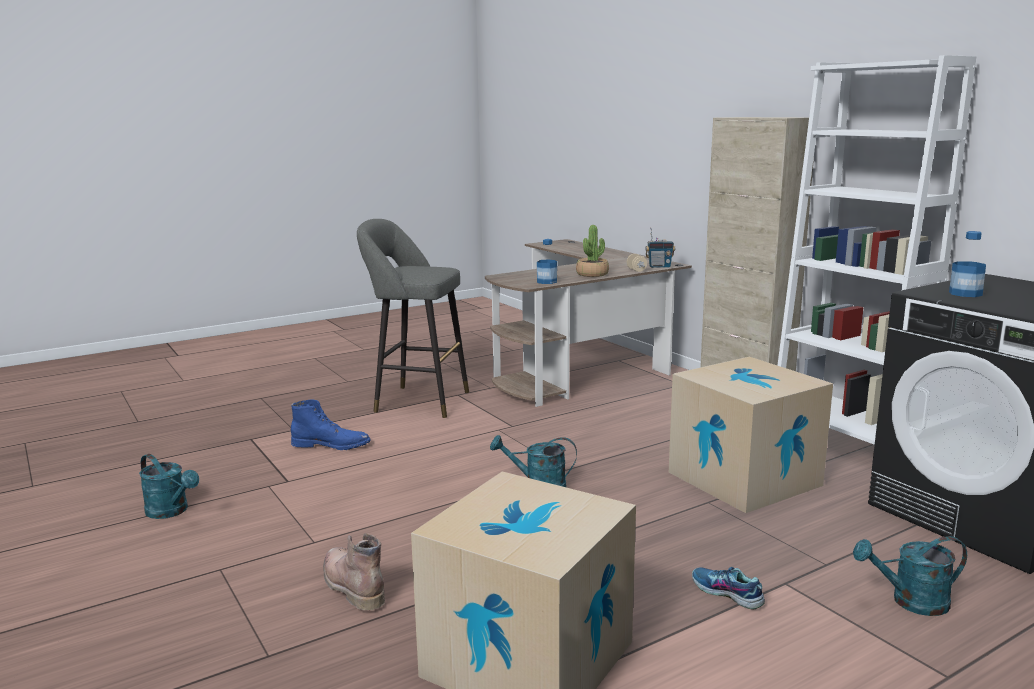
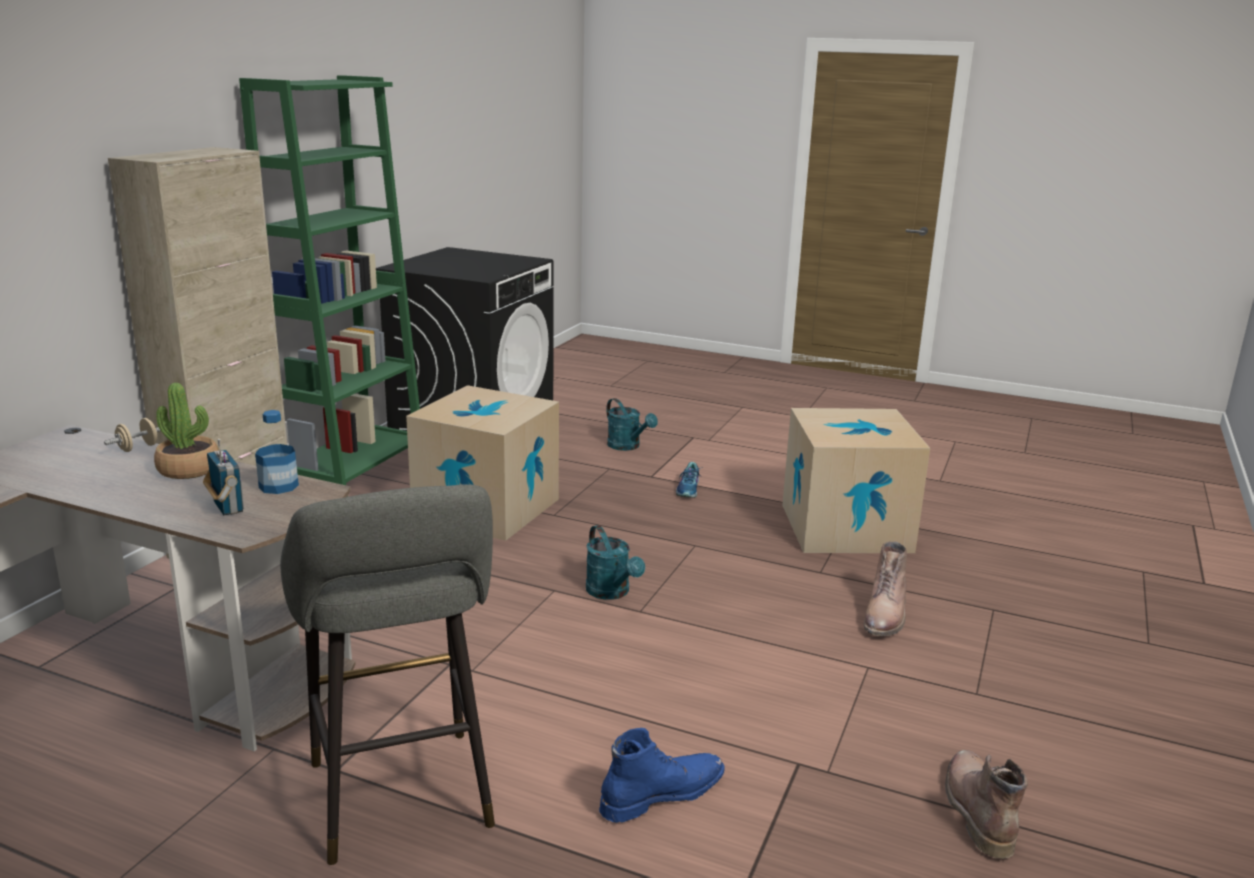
camera: 125 degrees left, 5 degrees up
(171, 511) = (976, 809): turquoise watering can -> brown boot
(331, 445) = (662, 793): blue boot -> blue boot turned 90 degrees clockwise
(659, 266) = (94, 439): radio -> radio (227, 507)
(843, 444) = (356, 481): white bookcase -> green bookcase
(965, 293) = (473, 271): bottle -> none

